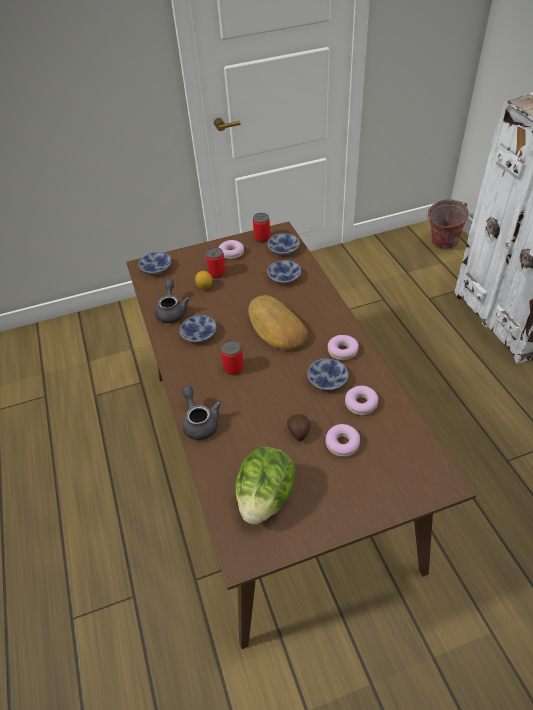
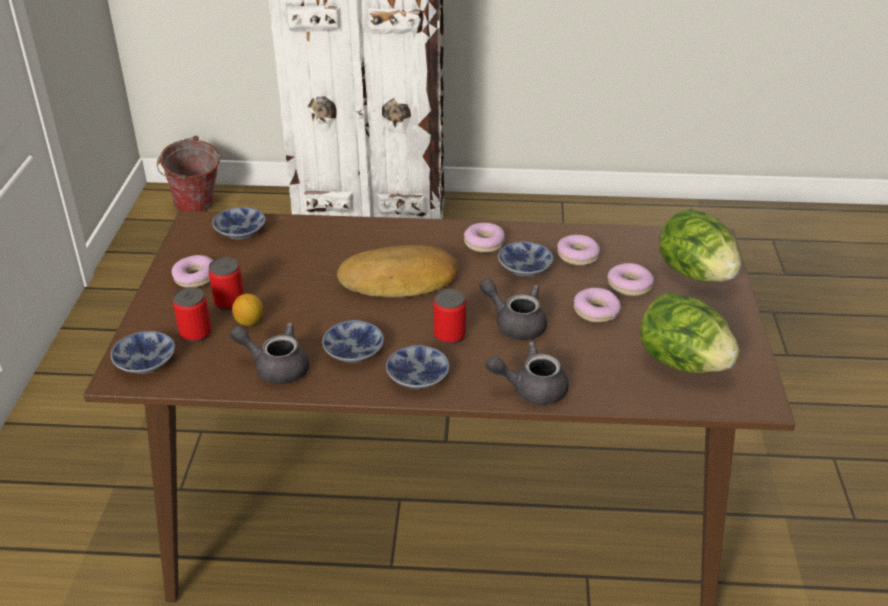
camera: 70 degrees left, 10 degrees down
(262, 238) = (192, 242): can -> can (195, 333)
(262, 394) = (515, 323): none -> grey teapot
(283, 277) = (301, 248): bowl -> bowl (417, 378)
(298, 432) = (596, 312): potato -> donut
(385, 481) = (695, 274): none -> lettuce

